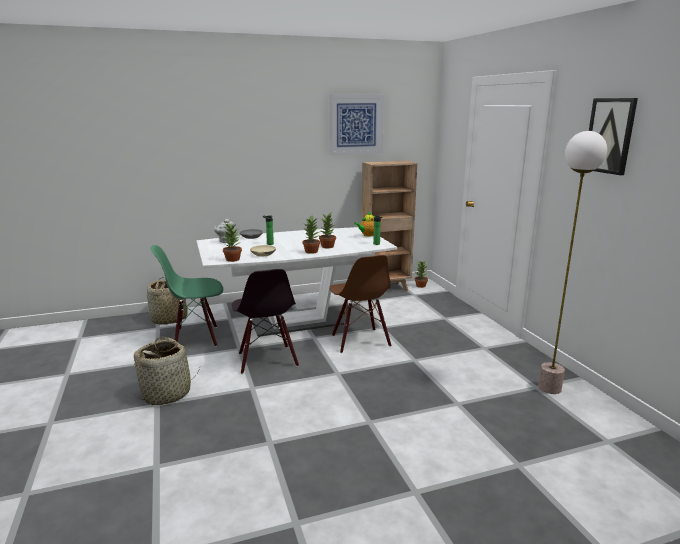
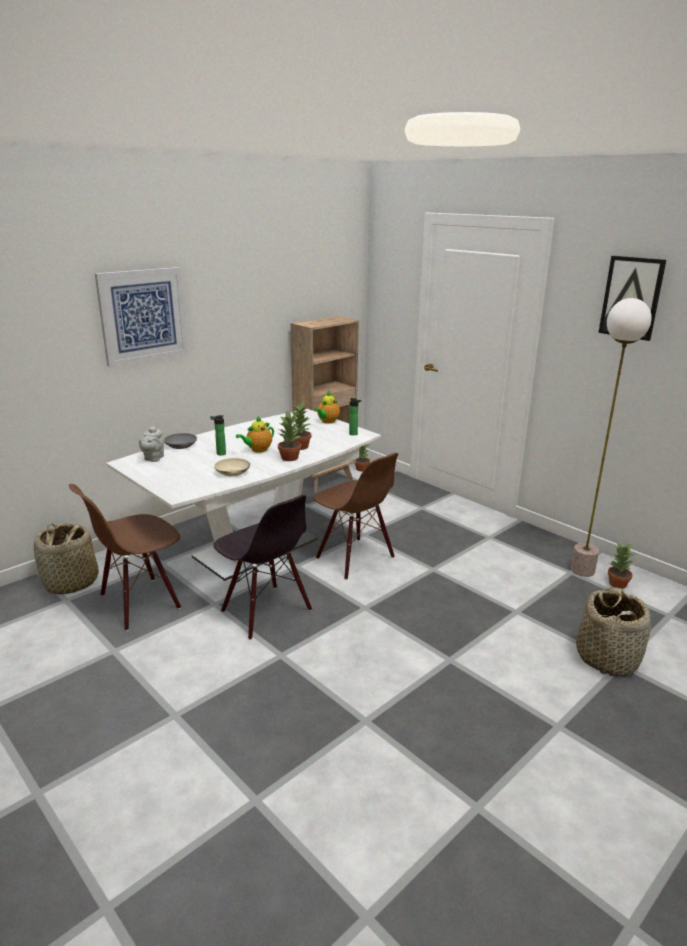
camera: 25 degrees left, 5 degrees up
(167, 393) = (175, 695): basket -> basket (607, 658)
(196, 338) = (139, 603): green chair -> brown chair
(232, 259) = (201, 488): potted plant -> potted plant (617, 584)
(296, 245) = (258, 450): none -> teapot
(355, 124) = (280, 274): picture -> picture (143, 315)

